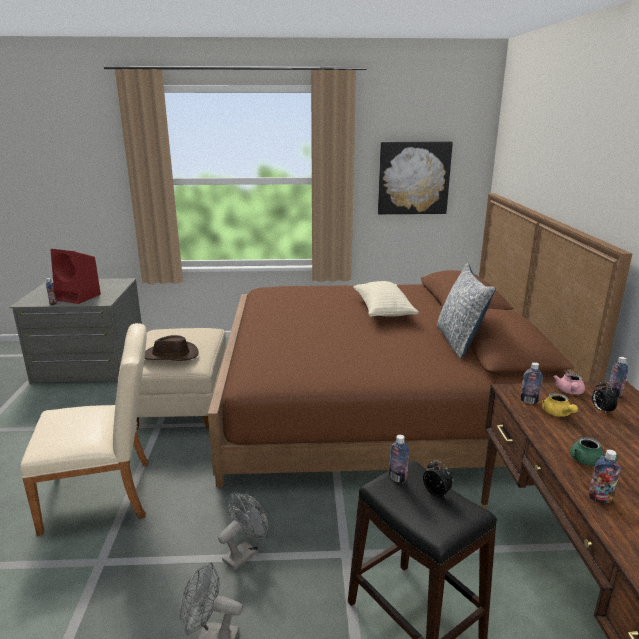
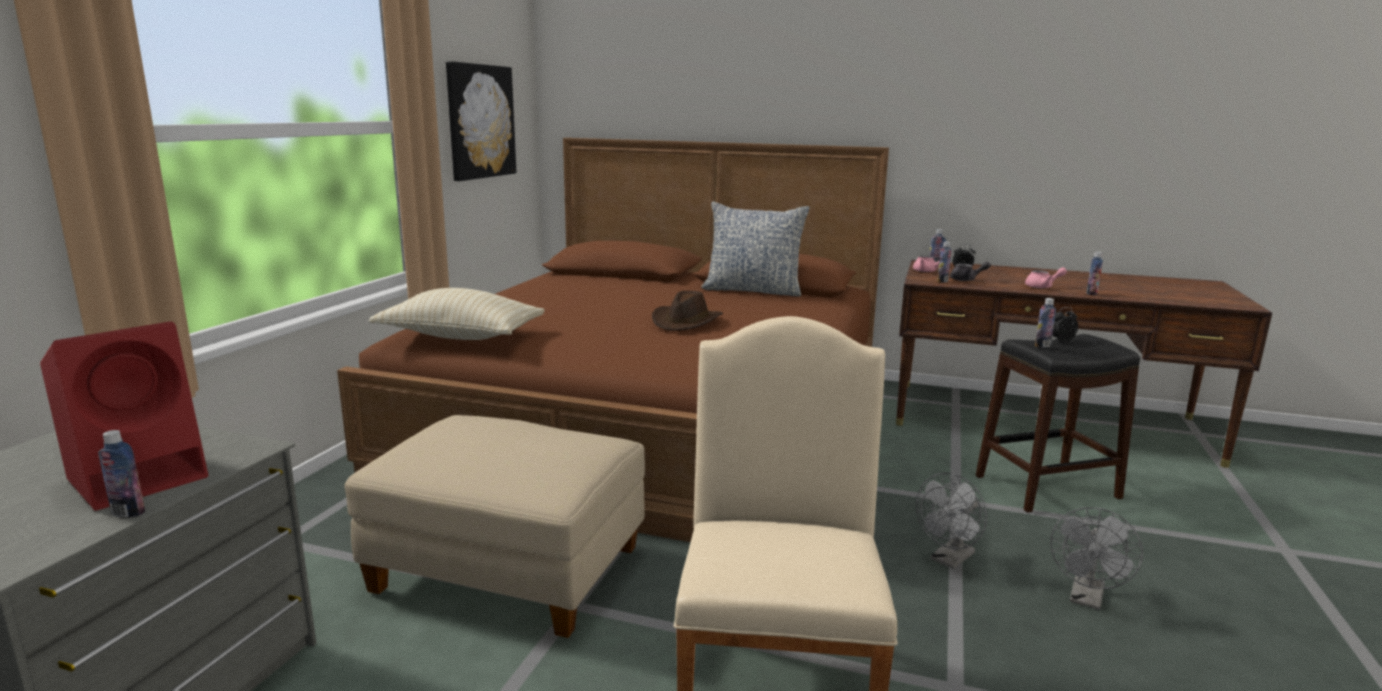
camera: 70 degrees left, 5 degrees down
(171, 355) = (557, 452): brown hat -> brown hat (686, 322)
(244, 553) = (949, 560): grey fan -> grey fan turned 105 degrees counterclockwise
(383, 311) = (623, 297): beige pillow -> beige pillow (461, 337)
(557, 414) = (966, 280): yellow teapot -> grey teapot
(589, 462) = (1042, 287): green teapot -> pink teapot

